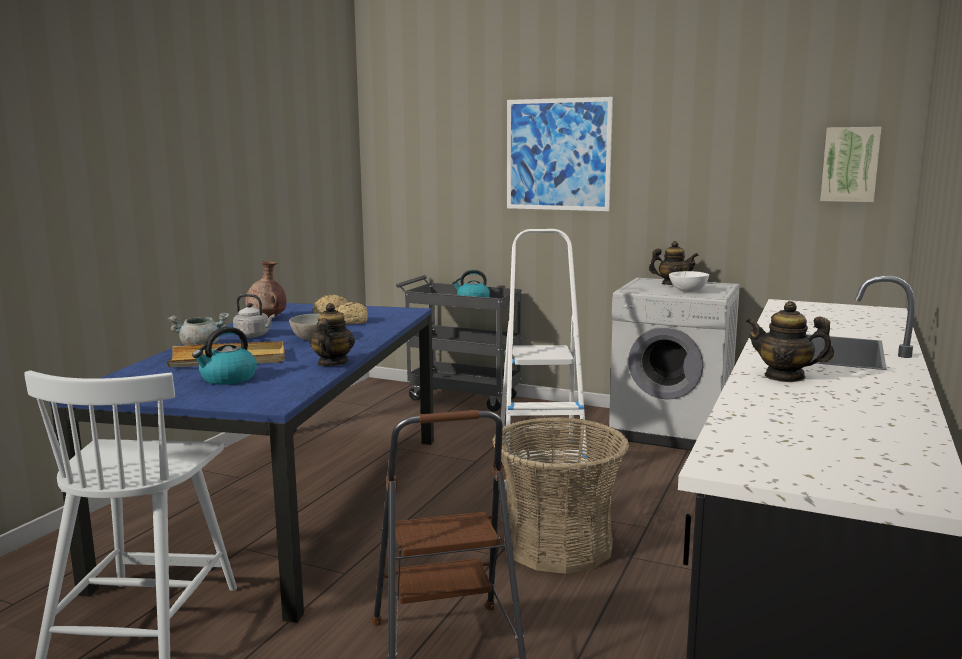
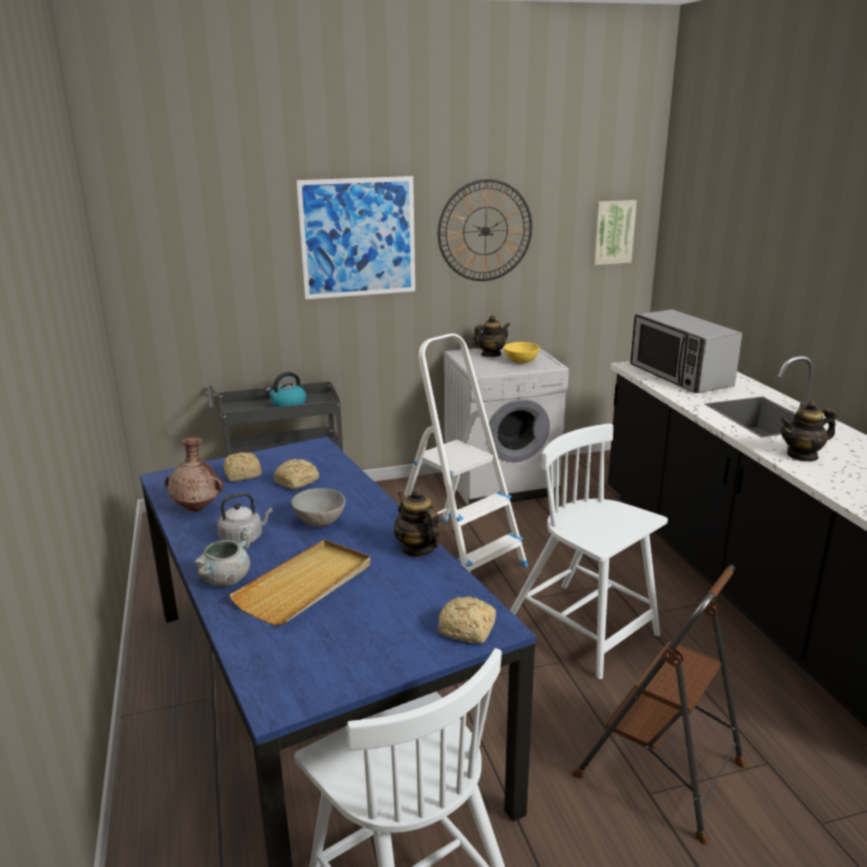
camera: 40 degrees left, 10 degrees up
(228, 379) = (374, 613): kettle -> none
(254, 400) = (468, 630): none -> bread
(558, 545) = (583, 629): basket -> white chair
(687, 155) = (485, 231): none -> wall clock
(687, 291) = (521, 362): white bowl -> yellow bowl
(820, 315) = (679, 376): none -> microwave

